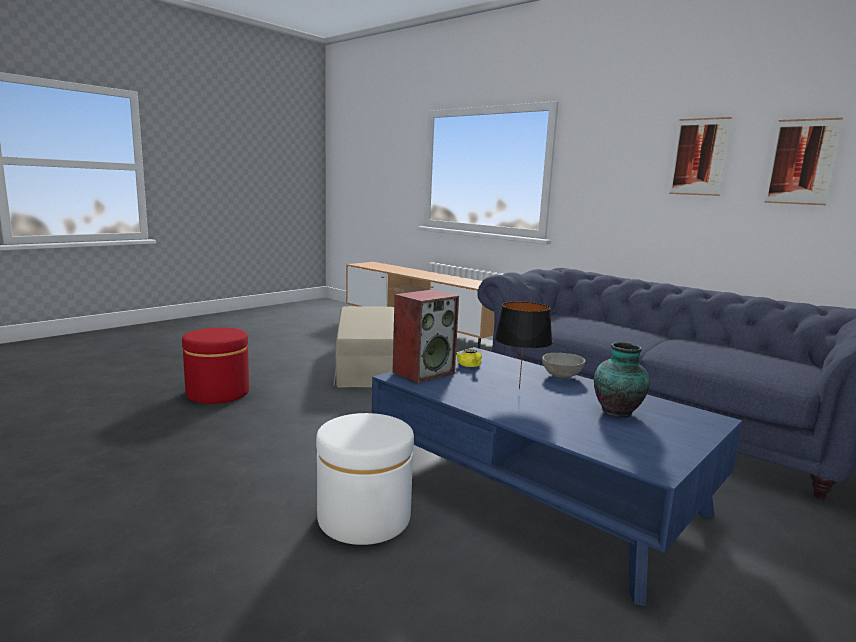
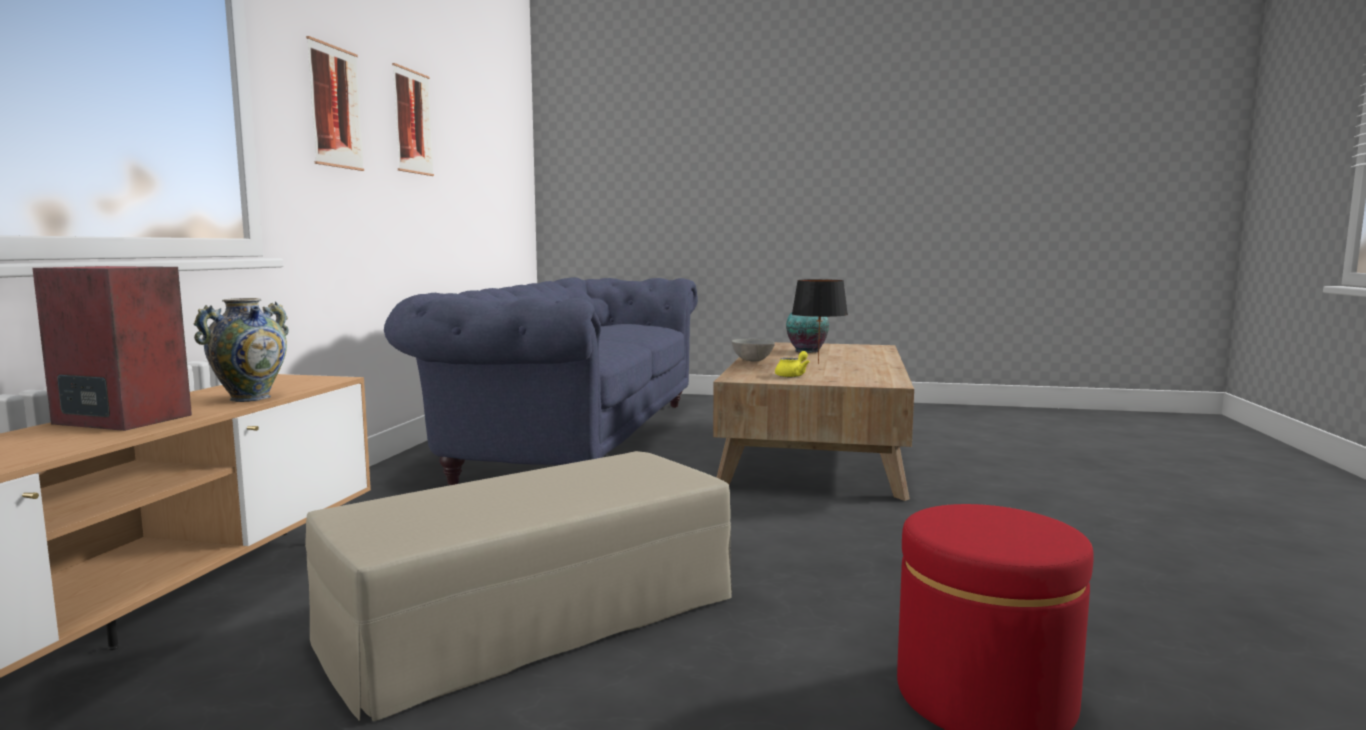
camera: 120 degrees left, 5 degrees down
(364, 518) = (983, 485): white ottoman -> none
(423, 372) = (854, 380): speaker -> speaker (120, 419)
(451, 281) = (250, 398): none -> vase
(536, 491) = (816, 453): blue coffee table -> brown coffee table
(802, 162) = (469, 143): picture -> picture (335, 107)

